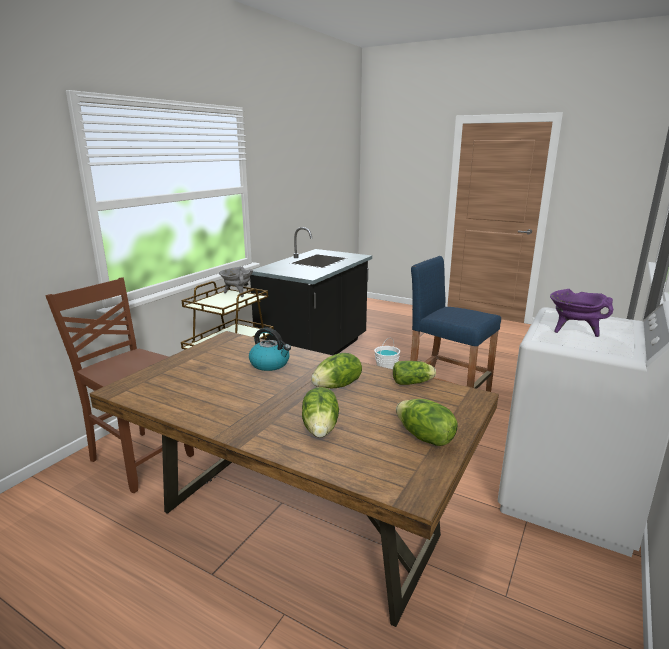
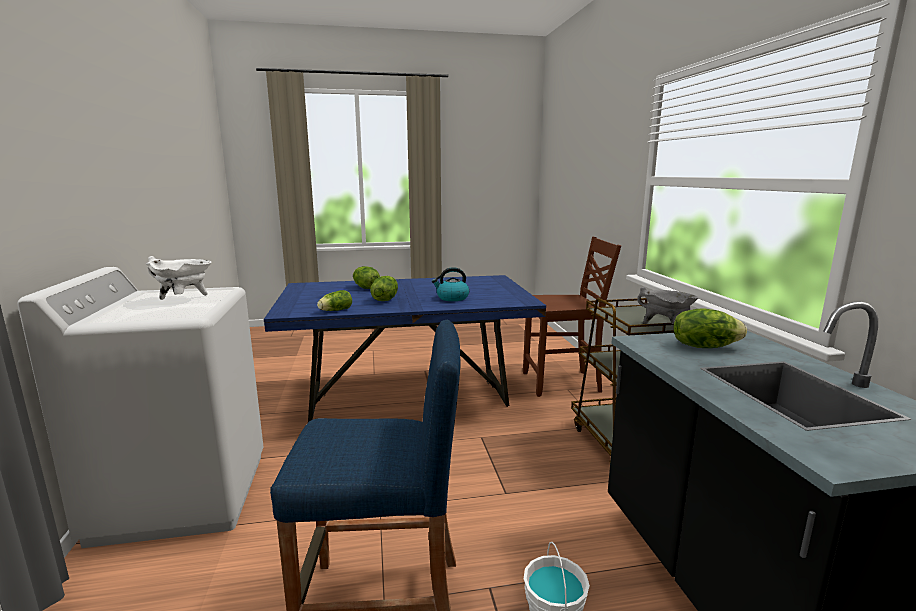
camera: 140 degrees right, 5 degrees down
(296, 524) = (409, 396): brown dining table -> blue dining table
(424, 437) = (306, 295): lettuce -> lettuce (704, 346)
(574, 331) = (184, 299): purple cooking pot -> white cooking pot

